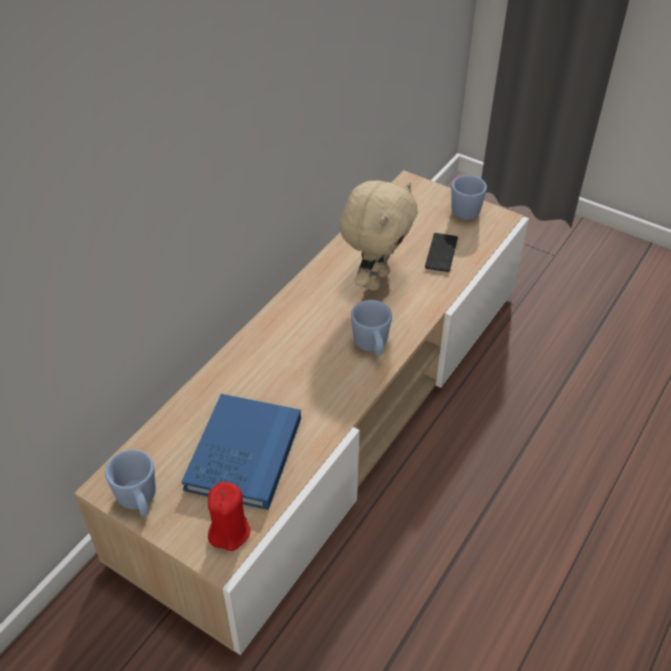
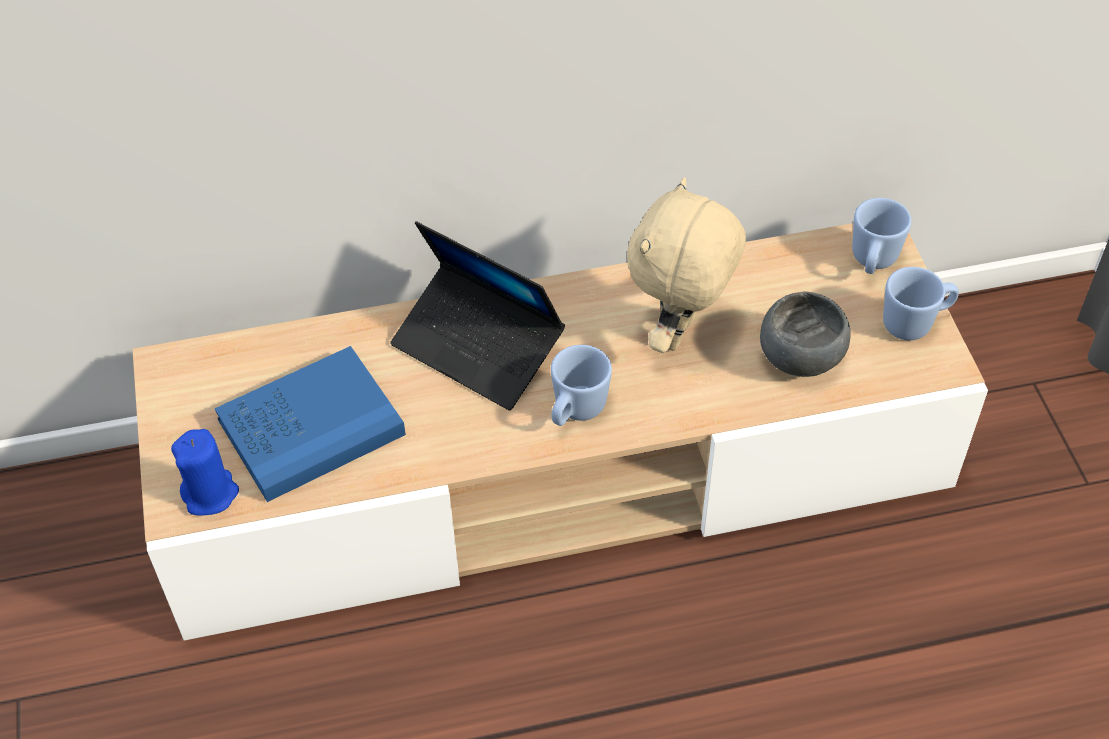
camera: 45 degrees right, 5 degrees up
(139, 501) = (172, 400): blue mug -> blue mug (872, 262)
(229, 531) = (210, 494): red candle -> blue candle
(284, 351) = (478, 347): none -> laptop
(375, 279) = (680, 334): beige plush toy -> beige plush toy turned 135 degrees clockwise
(441, 253) = (803, 357): phone -> grey bowl

